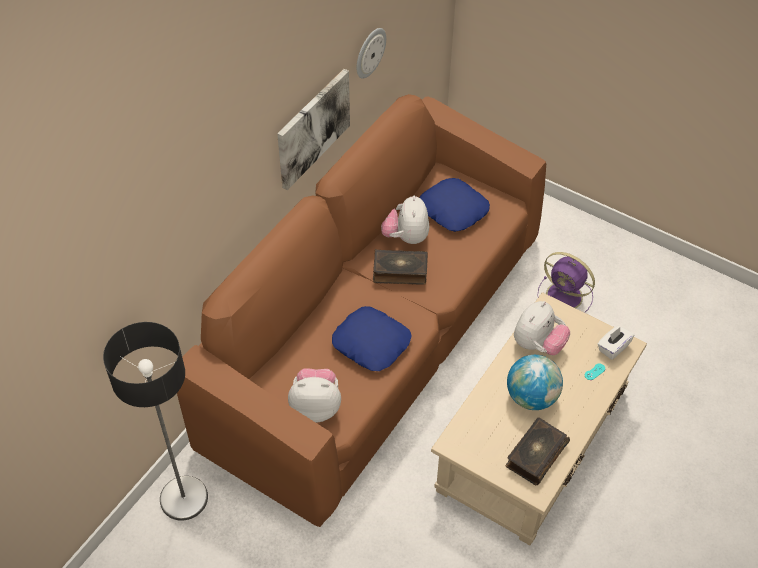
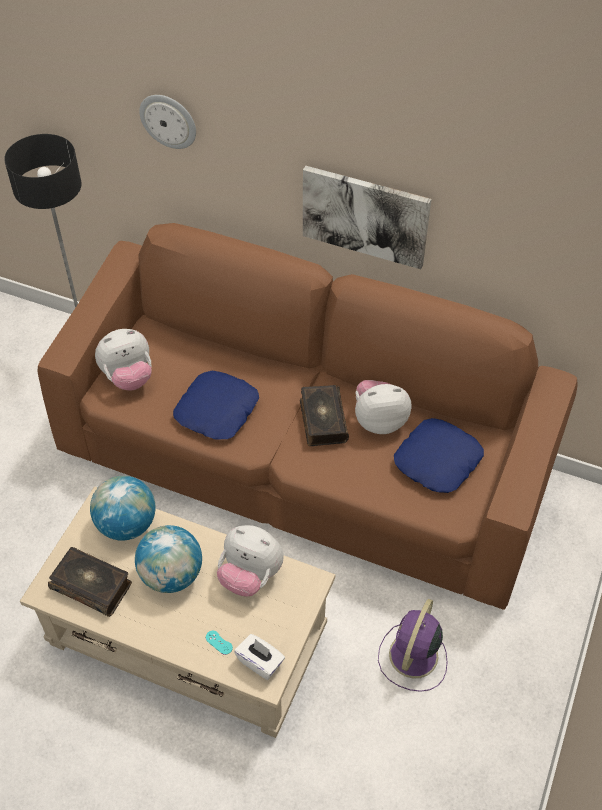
camera: 80 degrees right, 0 degrees up
(316, 407) = (128, 377): plush toy -> plush toy turned 75 degrees clockwise
(369, 52) = (485, 225): wall clock -> wall clock (168, 120)
(477, 425) = (127, 524): none -> globe

